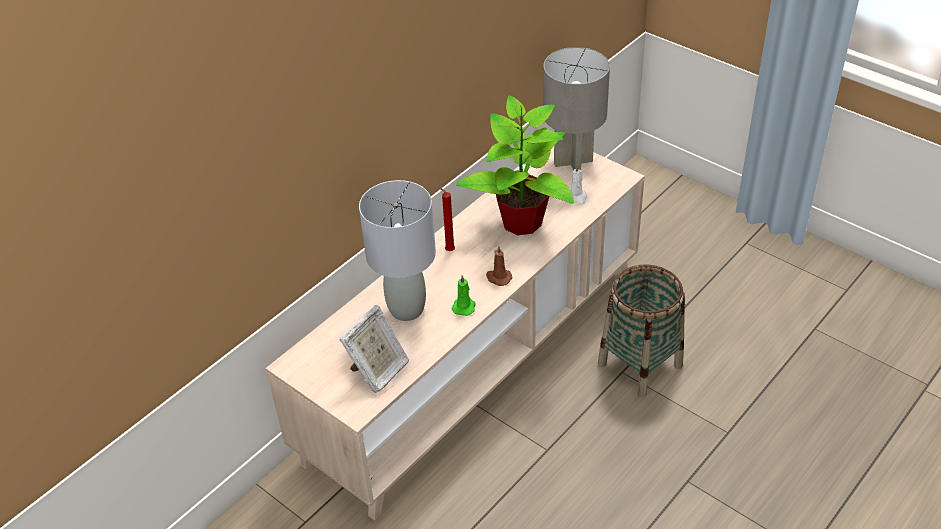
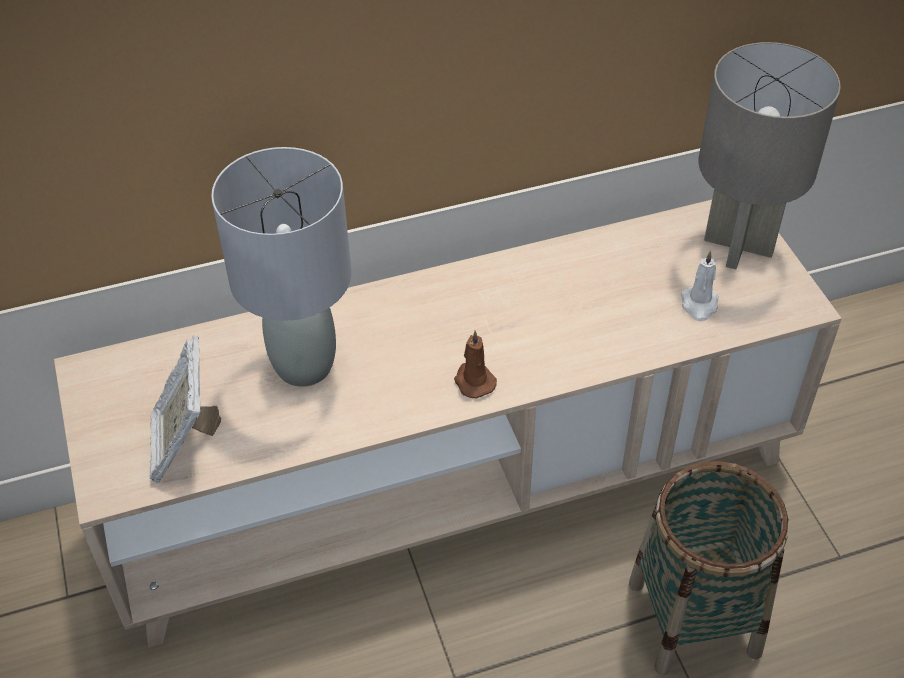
camera: 30 degrees right, 5 degrees up
(378, 371) = (185, 443): picture frame -> picture frame turned 105 degrees clockwise
(448, 250) = (438, 301): red candle -> none
(464, 306) = (386, 402): green candle -> none
(521, 223) = (579, 308): potted plant -> none

